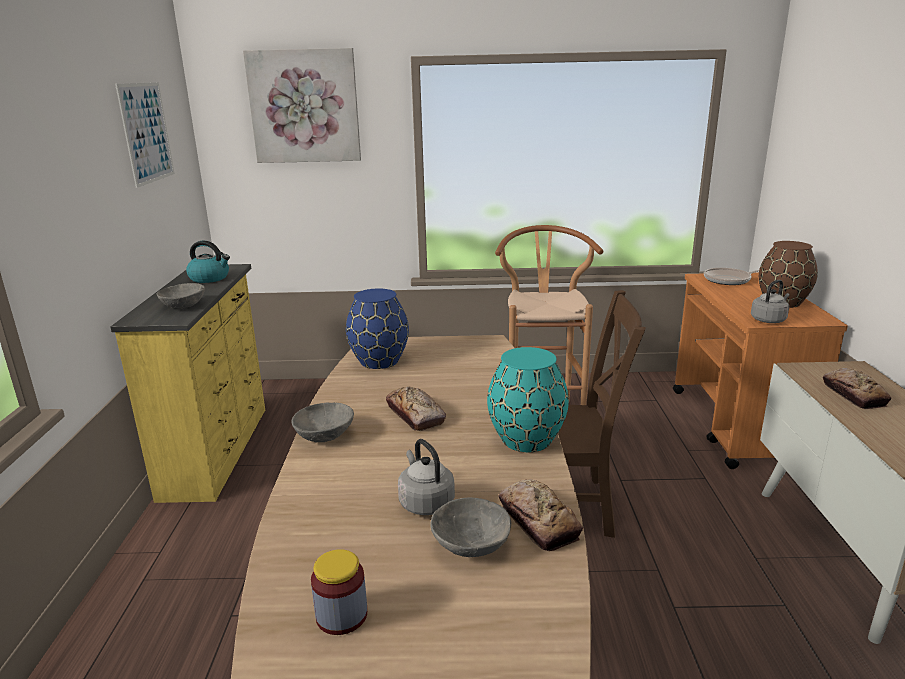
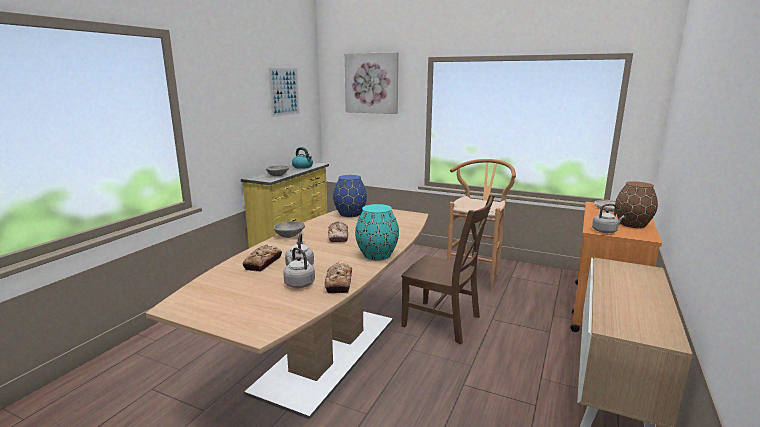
camera: 25 degrees right, 5 degrees down
(341, 615) = (223, 290): jar -> none
(470, 545) = (298, 283): grey bowl -> grey kettle
(853, 395) = (623, 281): bread -> bread (263, 263)

